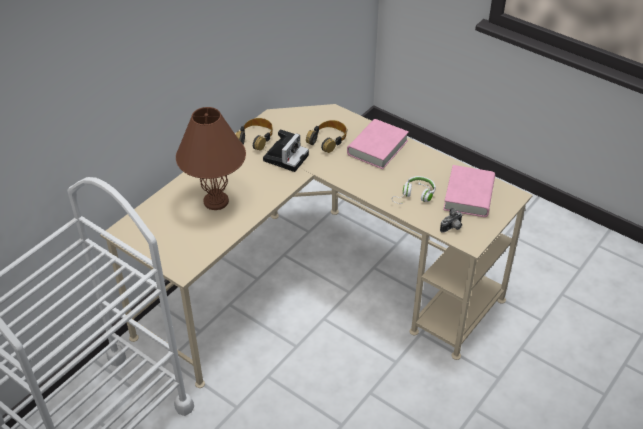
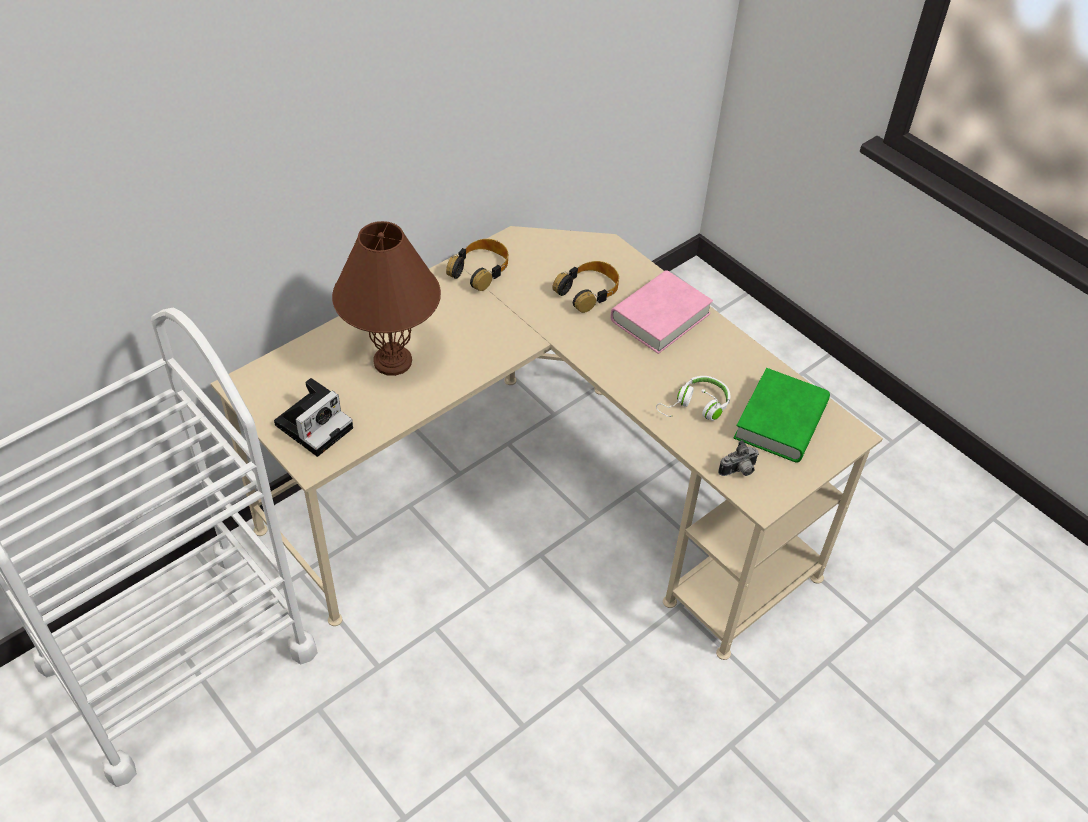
camera: 10 degrees right, 5 degrees up
(286, 157) = (517, 308): camera -> camera (315, 424)
(469, 195) = (780, 421): pink book -> green book

